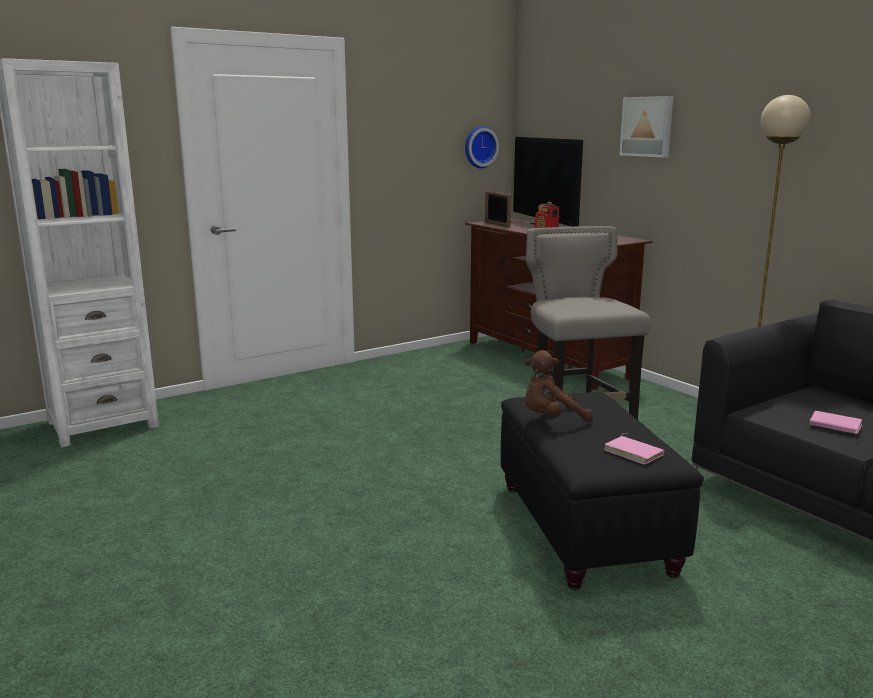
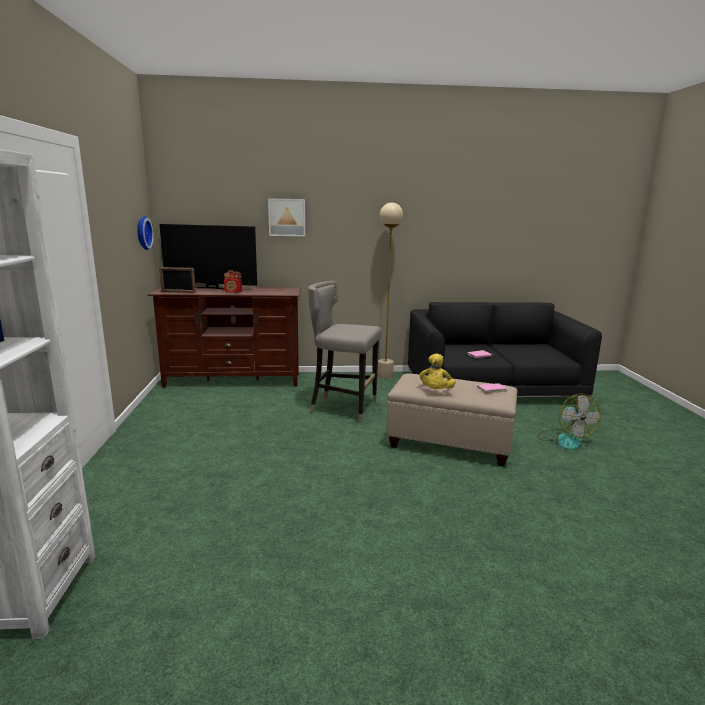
camera: 60 degrees left, 0 degrees up
(552, 419) = (436, 391): brown plush toy -> yellow plush toy
(584, 527) = (448, 443): black ottoman -> beige ottoman
(794, 643) = (564, 439): none -> fan

